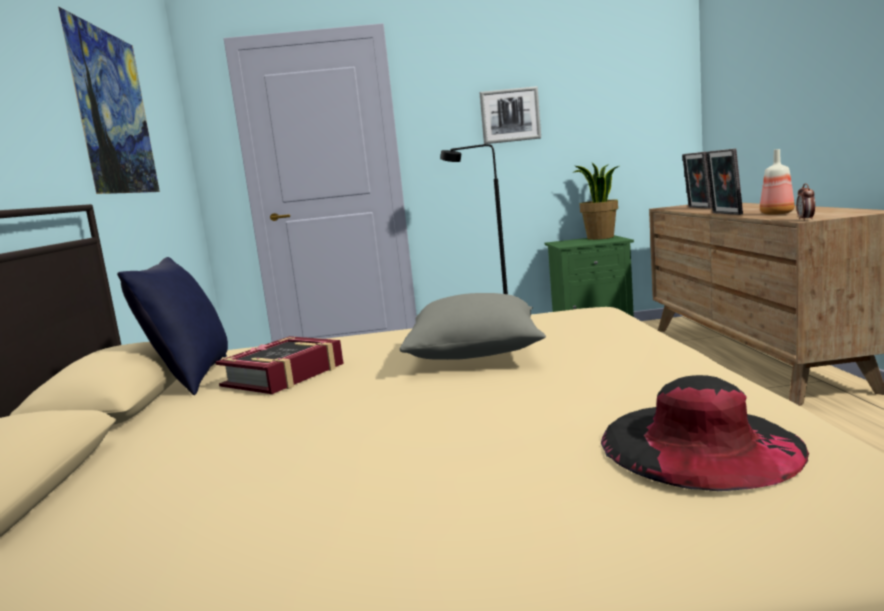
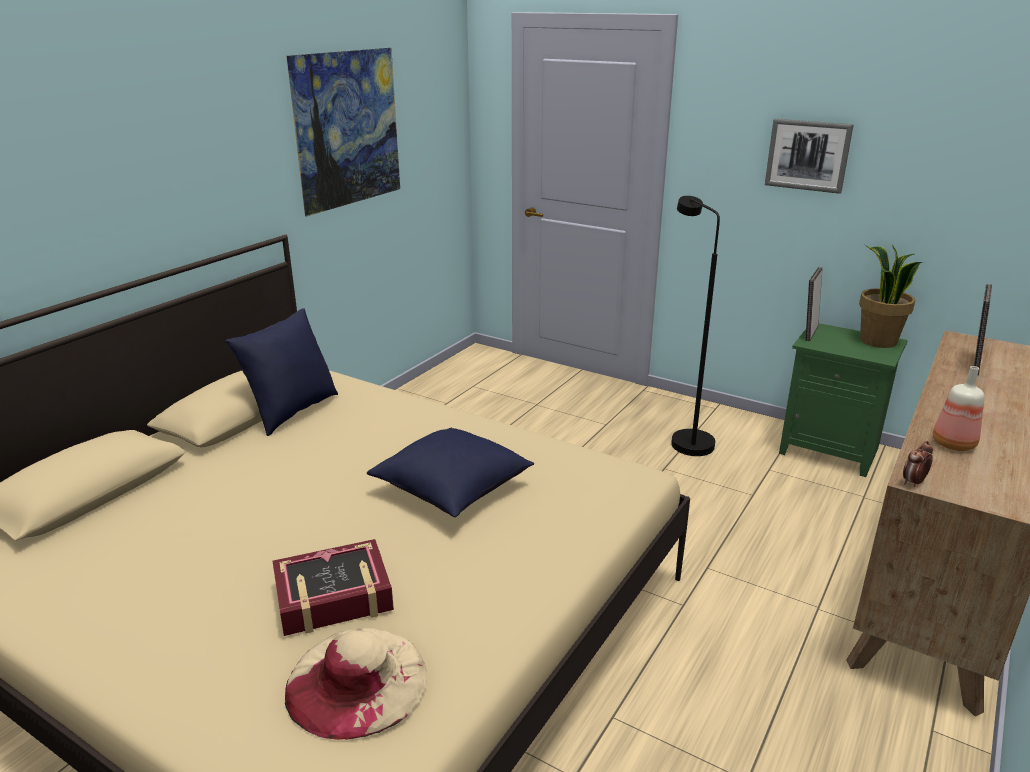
camera: 35 degrees right, 15 degrees up
(284, 375) = (331, 442): book -> book (333, 597)
(476, 354) = (452, 490): grey pillow -> blue pillow
(699, 444) = (356, 680): black hat -> beige hat
(724, 214) = (927, 406): picture frame -> picture frame (808, 332)

